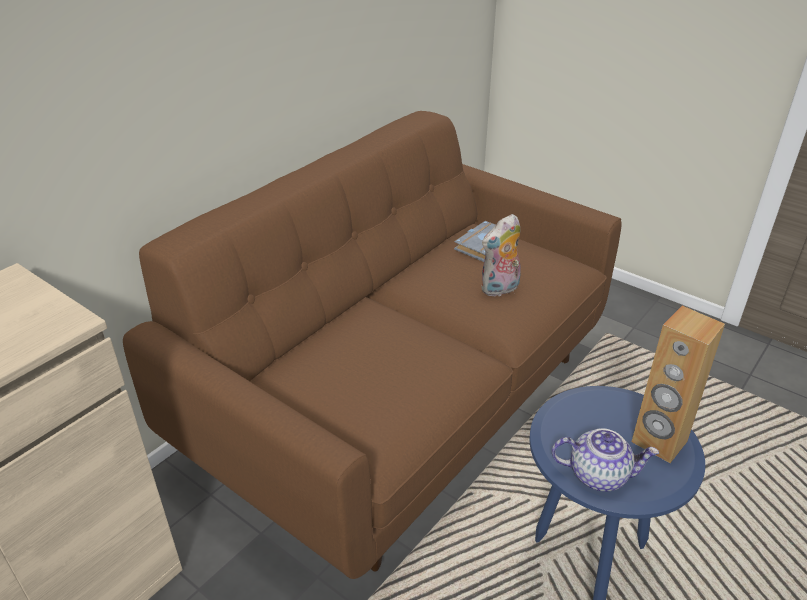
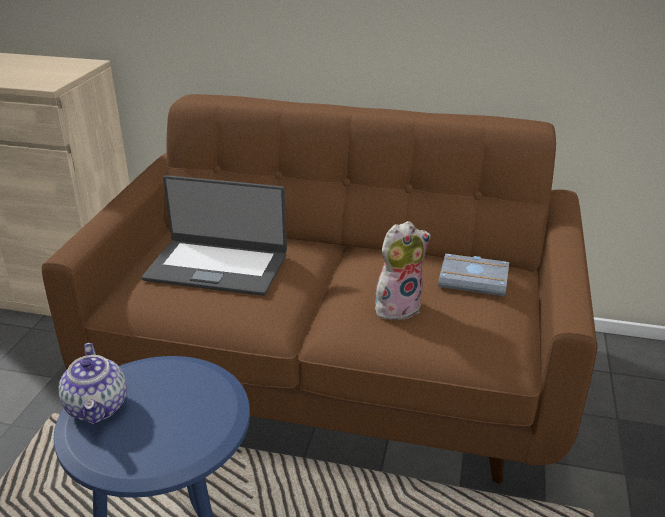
camera: 65 degrees right, 5 degrees down
(369, 369) = (217, 266): none -> laptop
(500, 289) = (397, 306): plush toy -> plush toy turned 120 degrees clockwise
(658, 442) = (161, 444): brown speaker -> none

